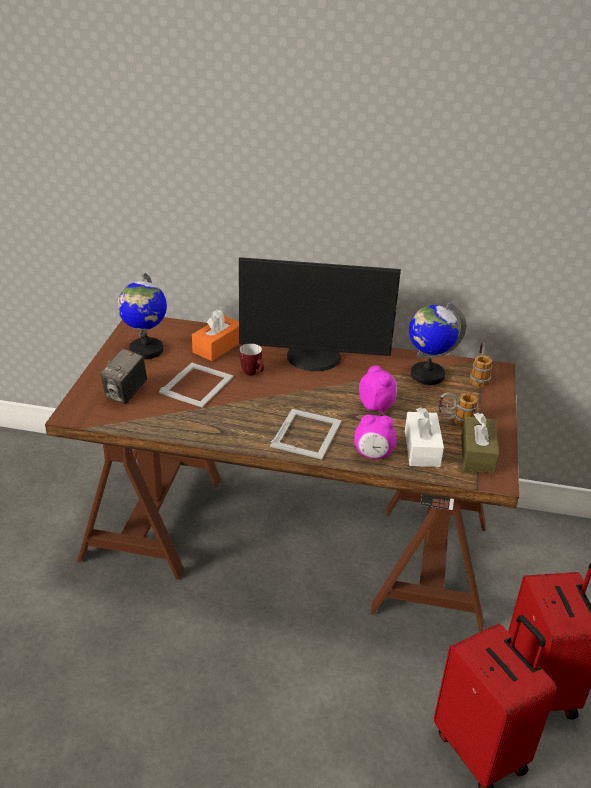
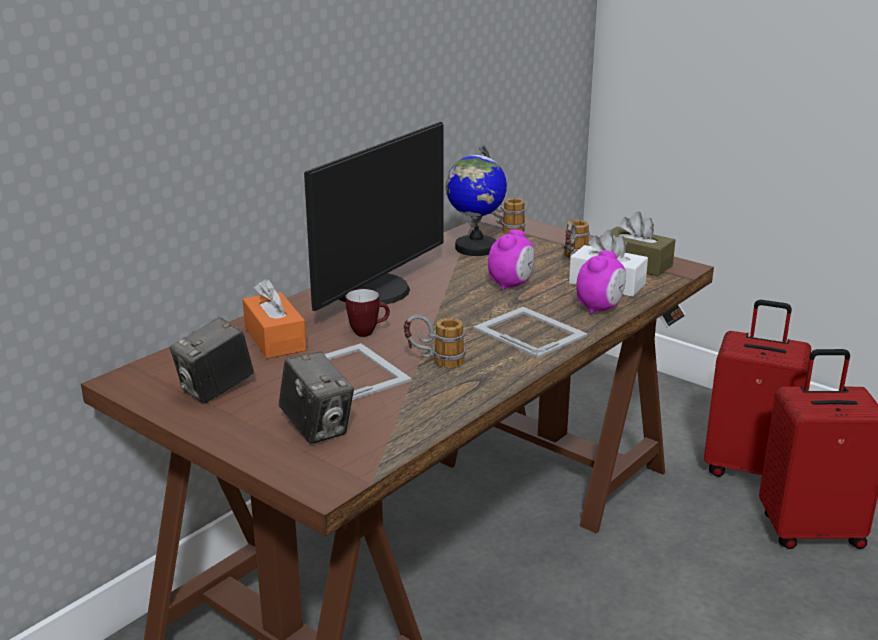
camera: 60 degrees left, 10 degrees down
(146, 350) = (215, 390): globe -> camera
(232, 409) = (434, 362): none -> mug
(376, 406) = (511, 285): alarm clock -> alarm clock turned 120 degrees clockwise

